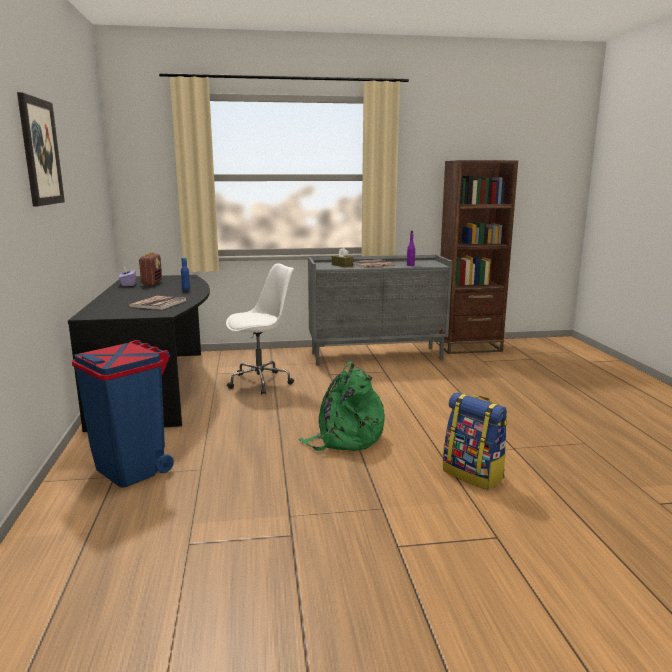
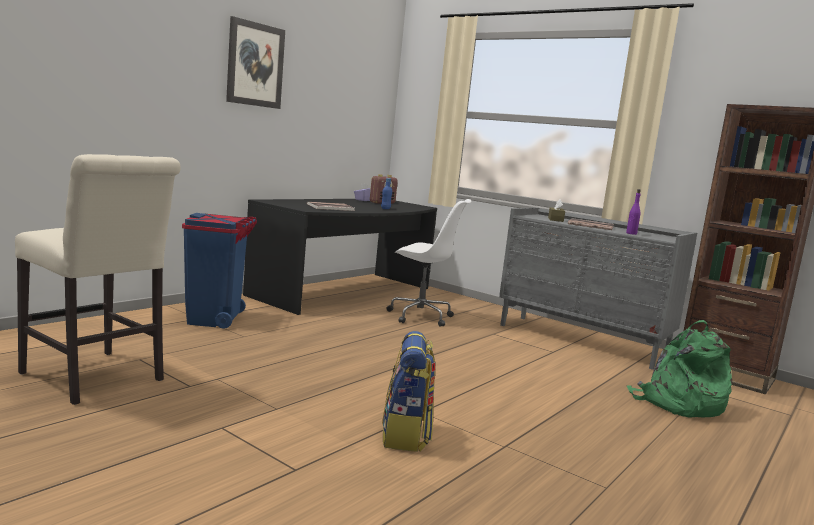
camera: 45 degrees right, 5 degrees down
(215, 586) = (95, 379): none -> beige stool
(345, 438) = (378, 367): green backpack -> green backpack (678, 404)

